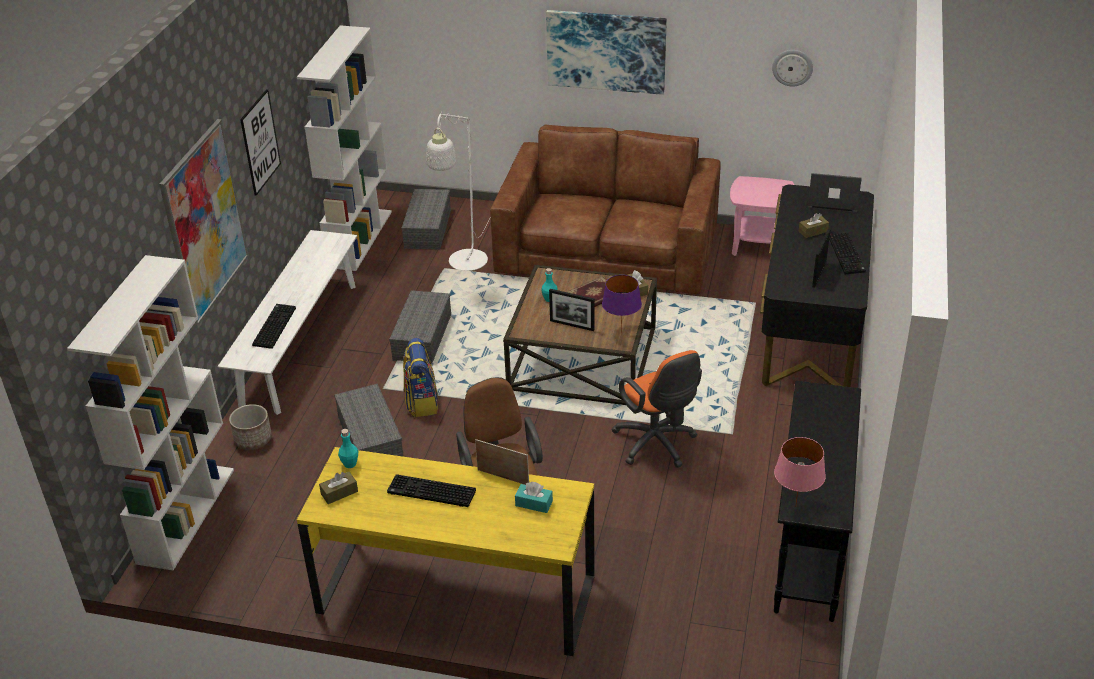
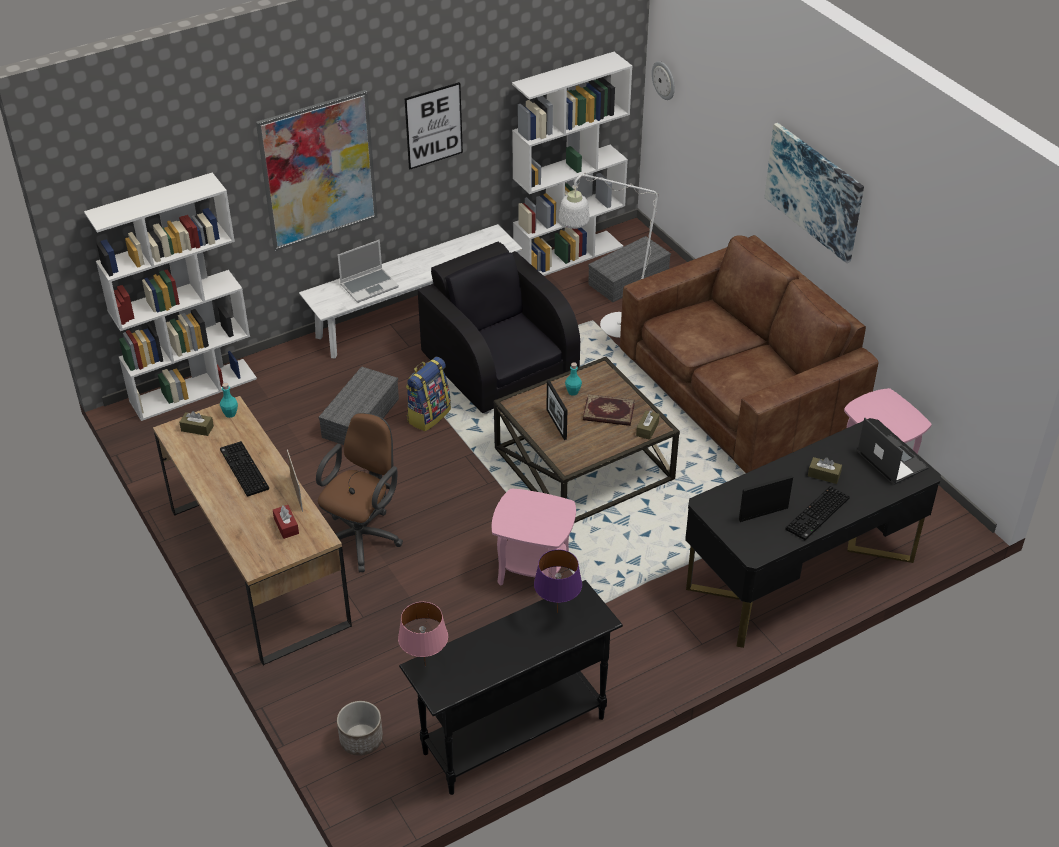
camera: 45 degrees right, 5 degrees up
(253, 440) = (294, 366): planter -> planter (361, 740)
(273, 326) = (369, 285): keyboard -> laptop
(422, 336) = (499, 365): grey storage box -> black armchair
(456, 594) = (258, 566): yellow desk -> brown desk
(534, 503) = (286, 526): turquoise tissue box -> red tissue box
(621, 332) = (582, 456): purple table lamp -> purple table lamp (558, 613)
(657, 445) = (533, 570): orange office chair -> pink side table
(792, 67) = (956, 302): wall clock -> wall clock (664, 80)

